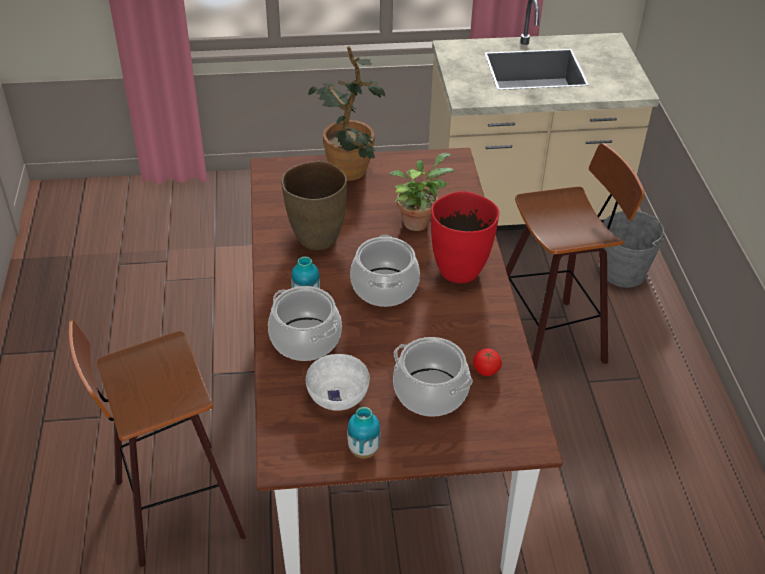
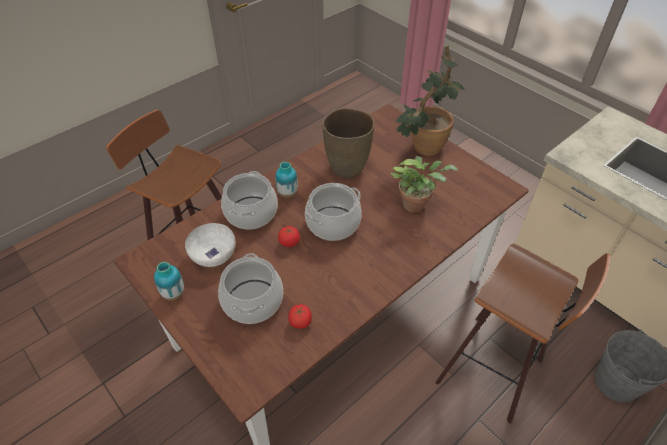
camera: 55 degrees right, 5 degrees up
(378, 330) = (289, 242): none -> tomato
(459, 270) = (389, 252): red vase -> none

